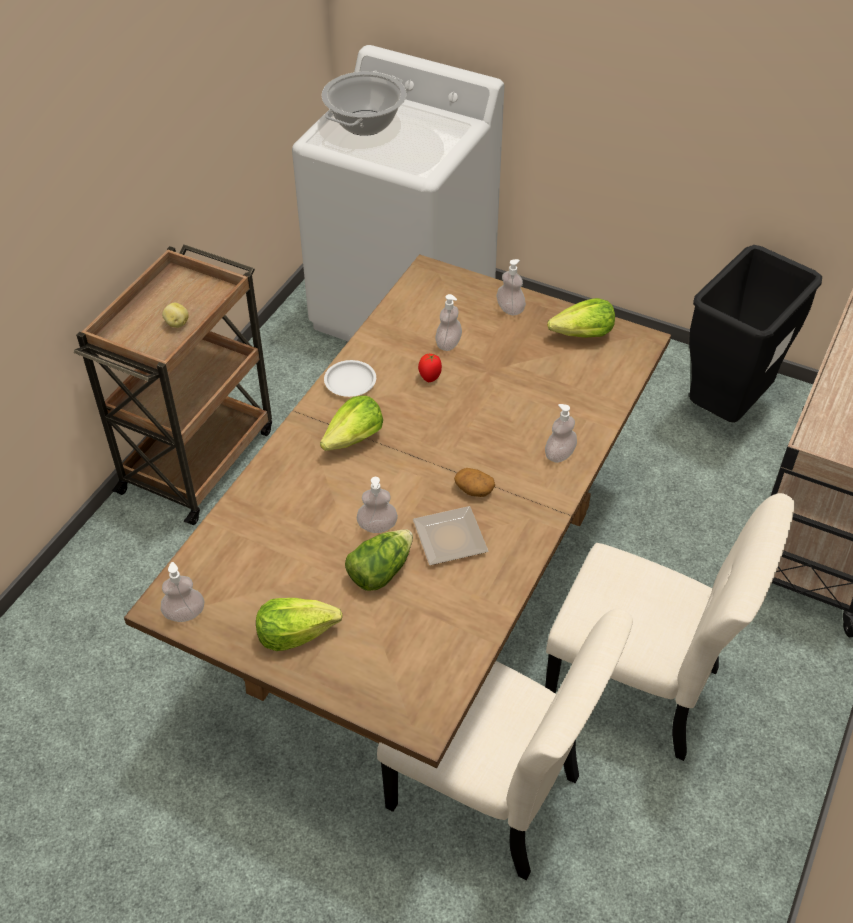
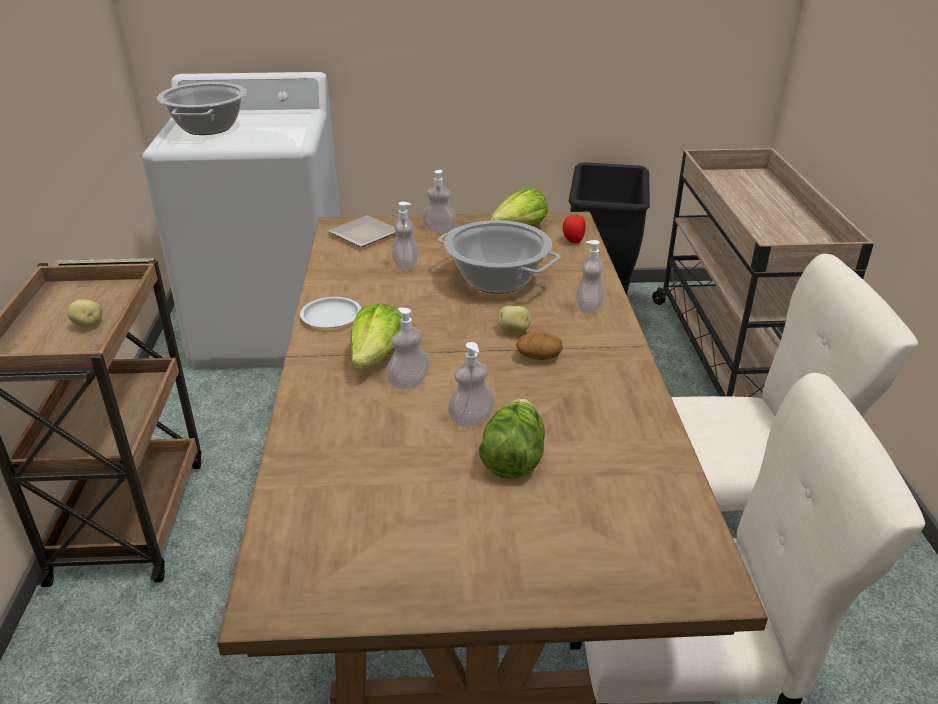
camera: 30 degrees left, 15 degrees down
(184, 614) = (307, 599): soap dispenser -> soap dispenser (409, 382)
(296, 633) = (473, 557): lettuce -> none
(430, 377) = (410, 291): tomato -> tomato (573, 241)
(452, 539) = (560, 402): plate -> plate (367, 235)
(477, 455) = (514, 331): none -> potato
(510, 392) = (497, 280): none -> cooking pot

